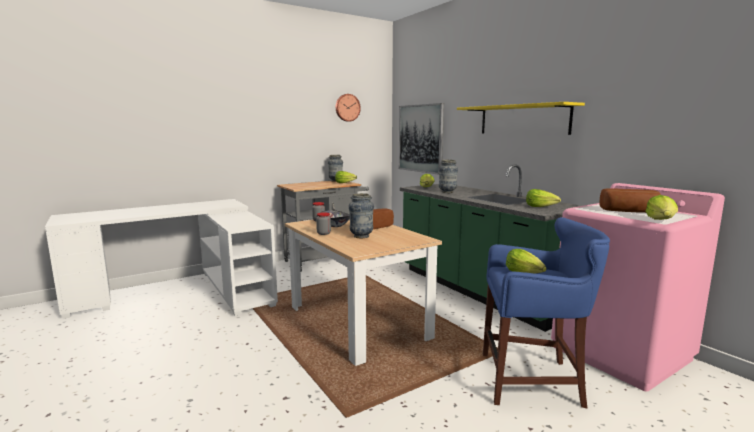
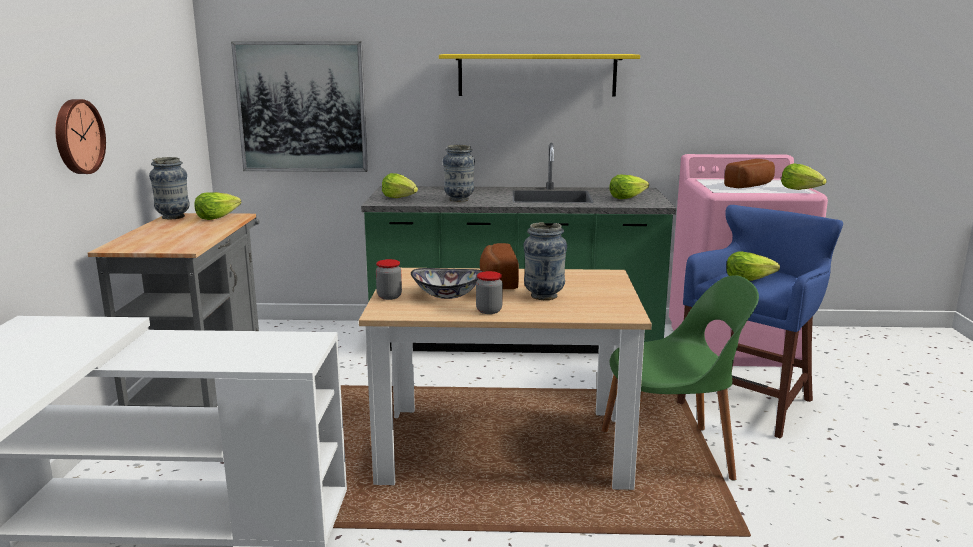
camera: 55 degrees left, 5 degrees up
(347, 107) = (149, 47): wall clock -> wall clock (77, 137)
(412, 367) = (669, 454): none -> green chair

